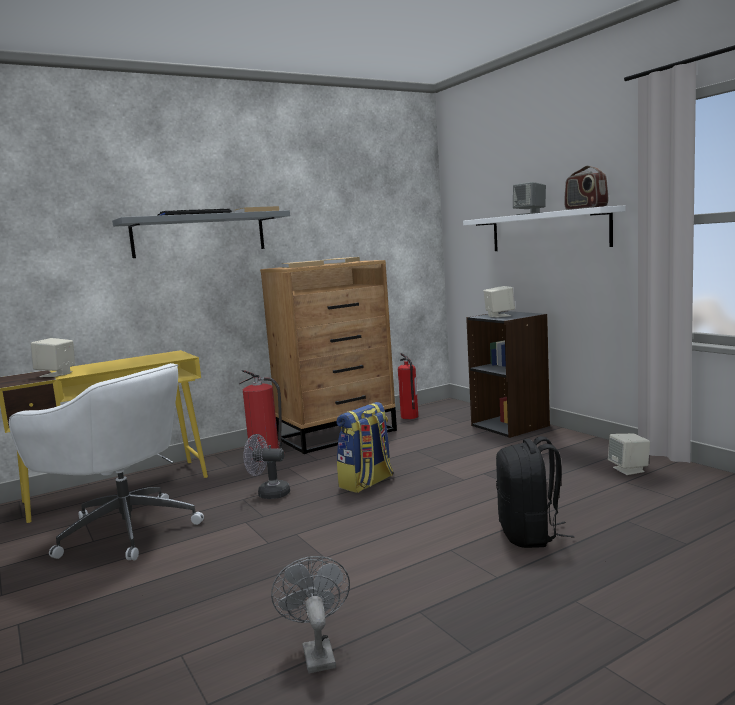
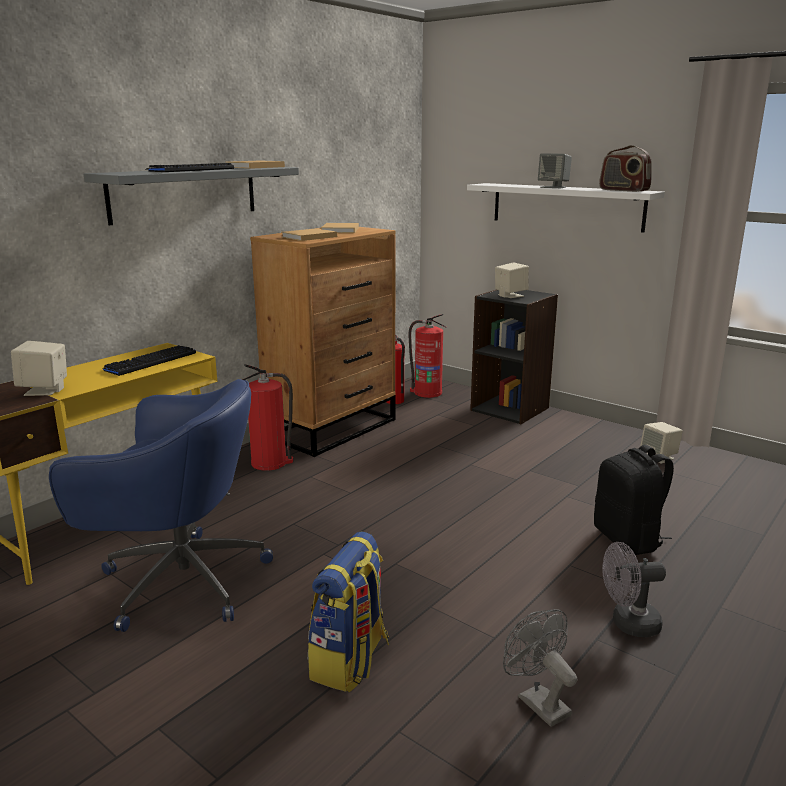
camera: 20 degrees left, 10 degrees up
(125, 530) = (179, 580): white office chair -> blue office chair
(149, 360) = (150, 361): none -> keyboard
(268, 493) = (318, 513): grey fan -> grey fan (628, 624)
(367, 483) = (419, 491): backpack -> backpack (350, 661)
(444, 411) = (427, 392): none -> fire extinguisher

